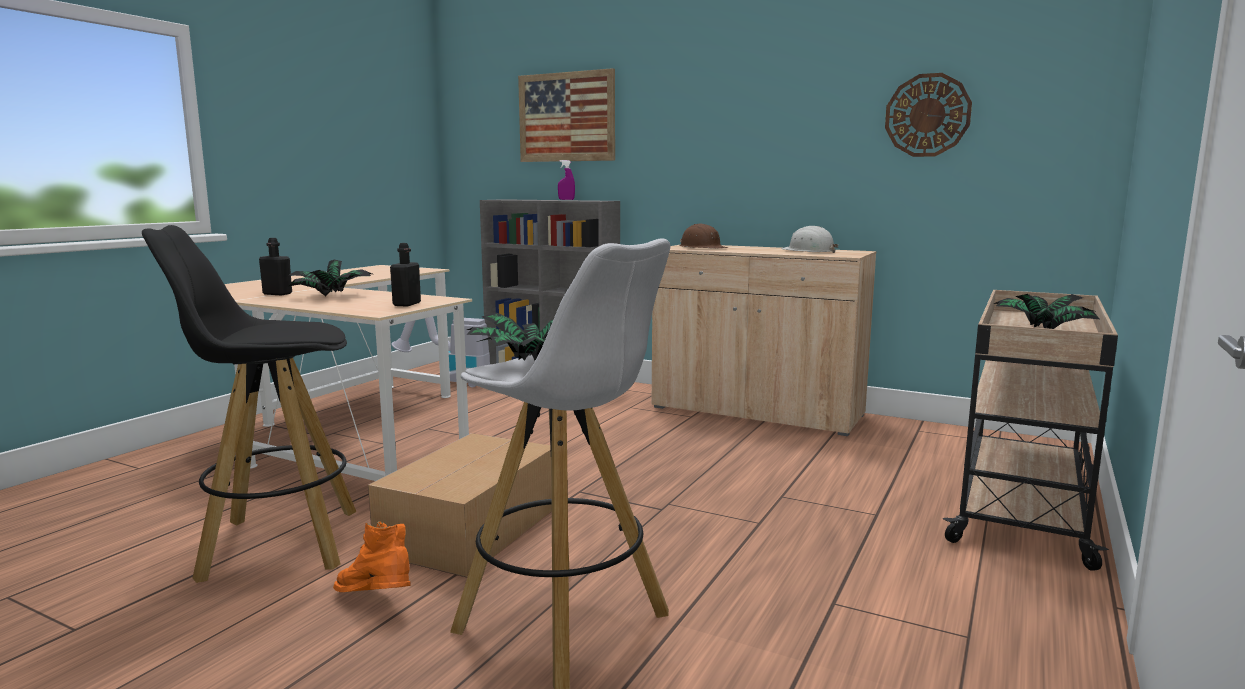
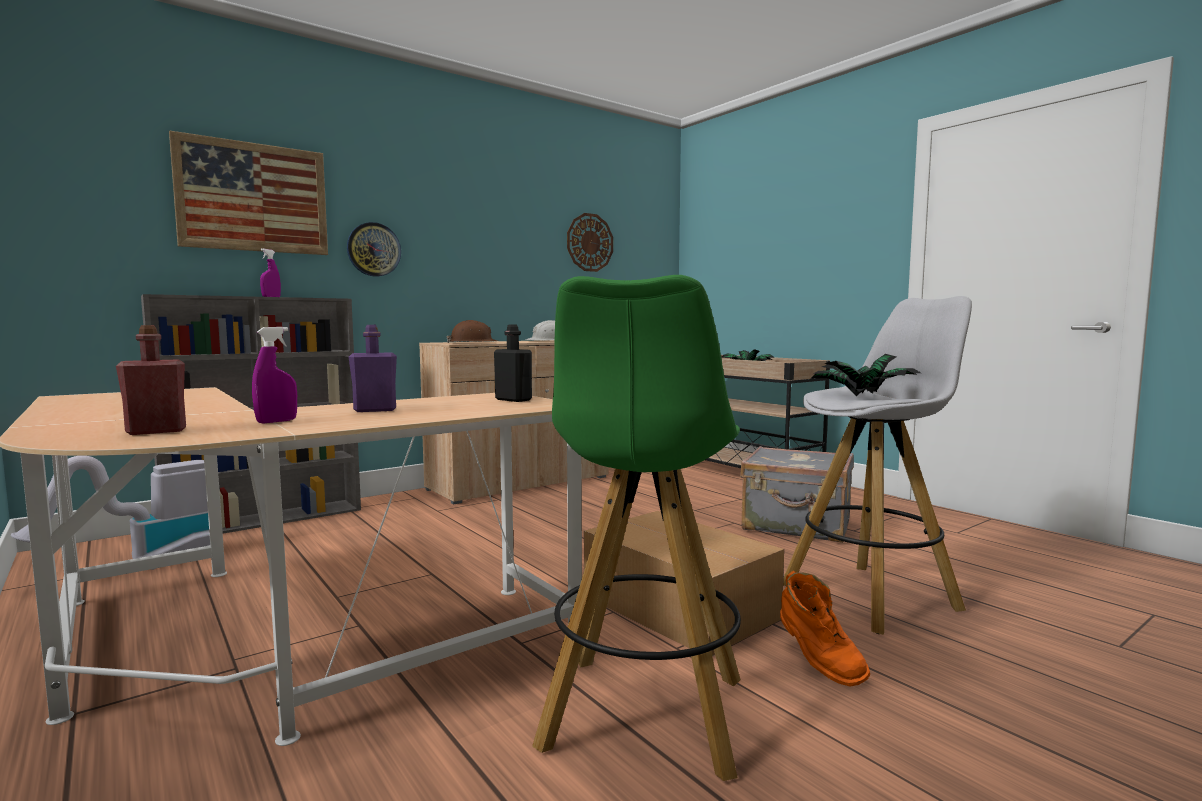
camera: 65 degrees left, 5 degrees down
(240, 290) = (156, 431): none -> red bottle
(277, 294) = (276, 421): black bottle -> purple spray bottle
(278, 544) = (644, 716): black stool -> green stool
(333, 296) = (375, 410): potted plant -> purple bottle
(377, 602) = (818, 663): orange boot -> orange boot turned 90 degrees counterclockwise
(653, 152) = (373, 249): none -> wall clock
(798, 561) = (797, 526): none -> grey suitcase

